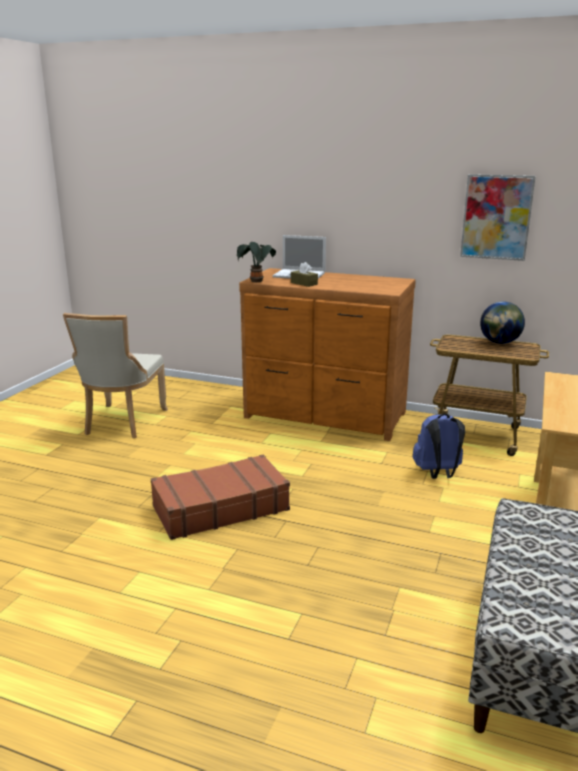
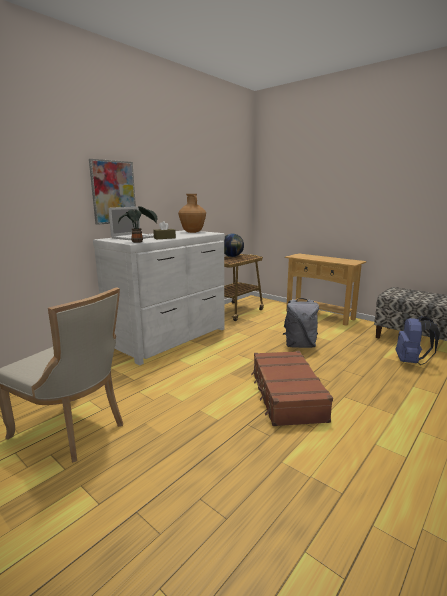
camera: 70 degrees left, 5 degrees down
(325, 416) = (170, 338): brown dresser -> white dresser
(381, 505) = (299, 345): none -> grey backpack
(385, 284) = (192, 232): none -> brown vase
(437, 473) = (271, 326): blue backpack -> blue backpack (411, 362)
(496, 217) = (214, 188): picture -> picture (113, 192)

